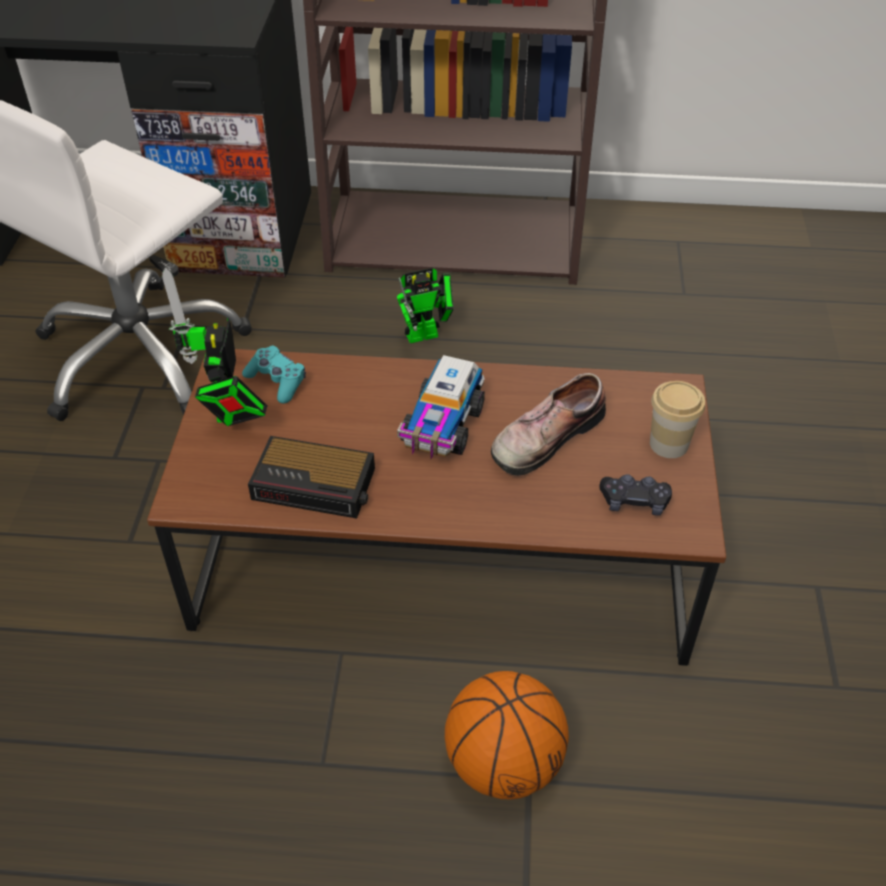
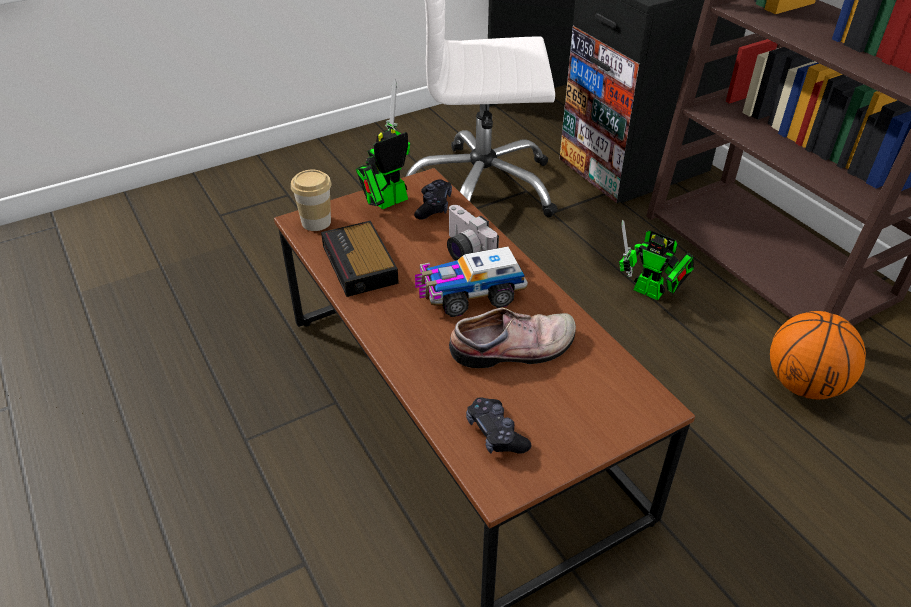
camera: 55 degrees right, 5 degrees down
(277, 381) = (434, 206): turquoise game controller -> black game controller
(374, 397) = (464, 251): none -> camera
(503, 764) = (308, 540): basketball -> basketball (803, 385)
(544, 436) = (514, 350): shoe -> shoe turned 150 degrees clockwise
(668, 444) = (583, 428): cup -> cup (316, 222)

